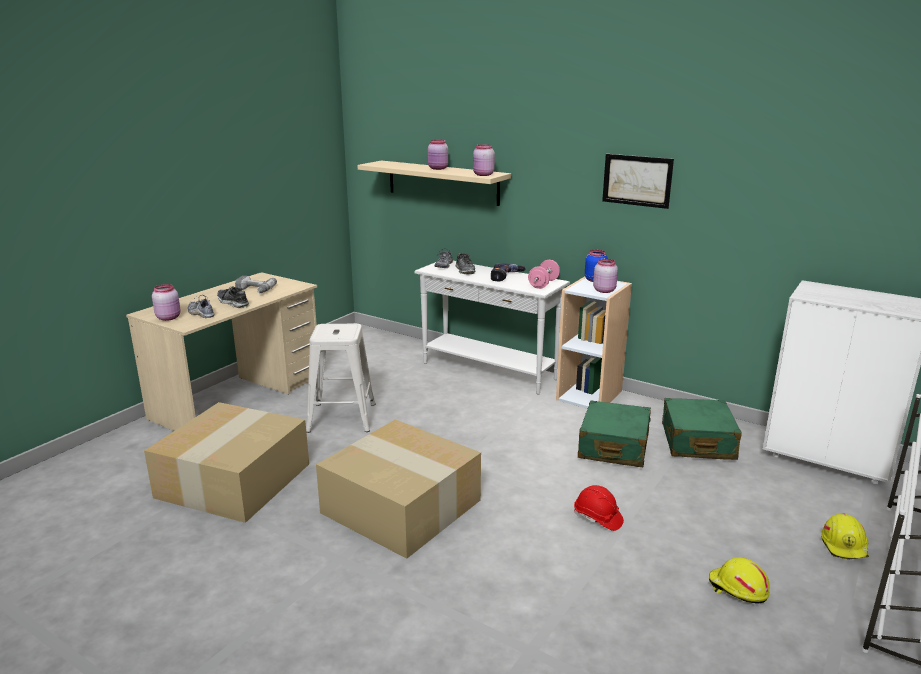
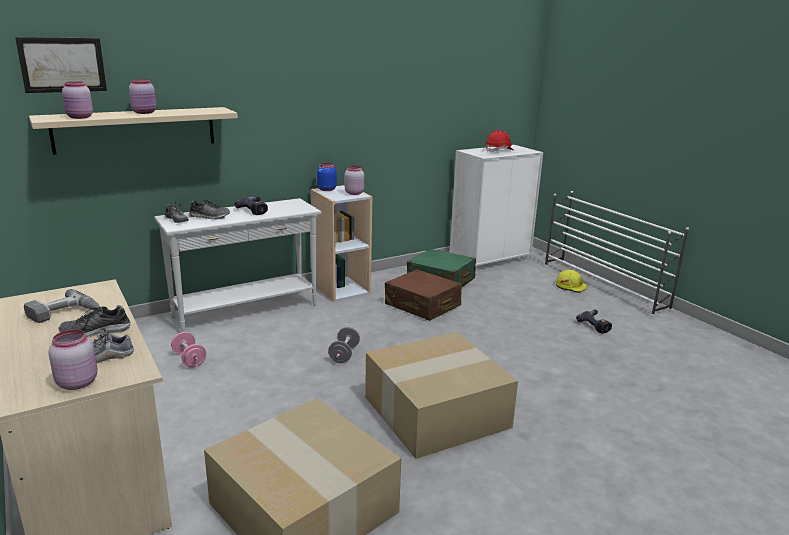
camera: 65 degrees left, 0 degrees up
(341, 417) = (240, 406): white stool -> none
(459, 434) = (344, 354): none -> grey dumbbell
(483, 175) = (214, 111): pink jar -> pink jar (80, 117)
(543, 284) = (294, 205): pink dumbbell -> pink dumbbell (189, 359)
(597, 518) = (506, 339): red hard hat -> red hard hat (499, 150)
(613, 446) = (422, 305): green suitcase -> brown suitcase
(637, 180) = (344, 97): picture -> picture (62, 65)
(737, 589) = (596, 325): yellow hard hat -> power drill

